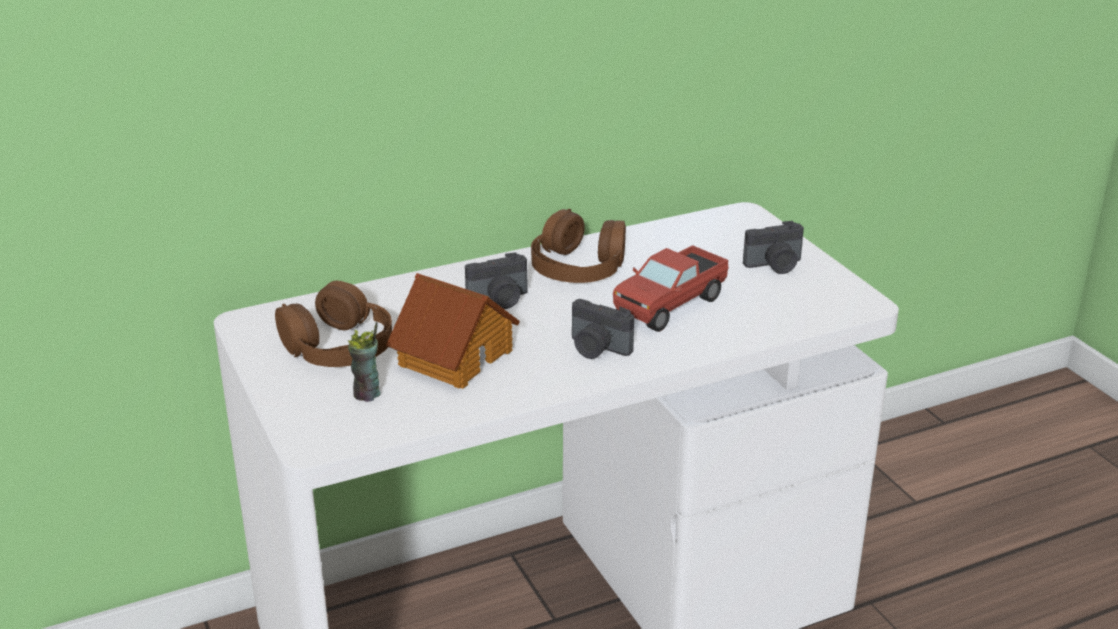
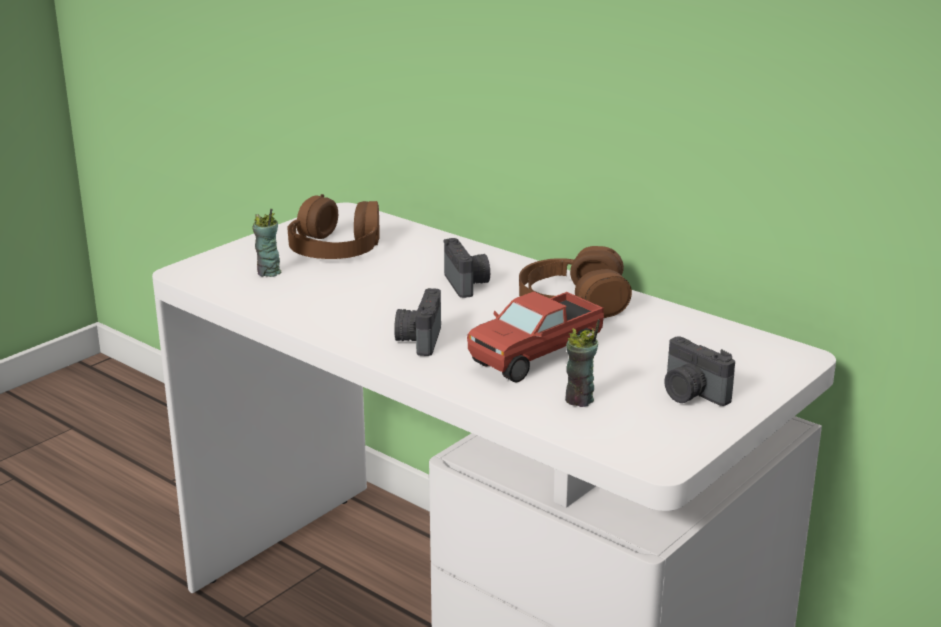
camera: 65 degrees right, 5 degrees down
(454, 357) = (352, 288): toy house -> none
(499, 300) = (467, 284): camera -> camera turned 150 degrees counterclockwise
(670, 306) = (536, 357): toy truck -> toy truck turned 60 degrees counterclockwise
(757, 308) = (579, 400): none -> cup

